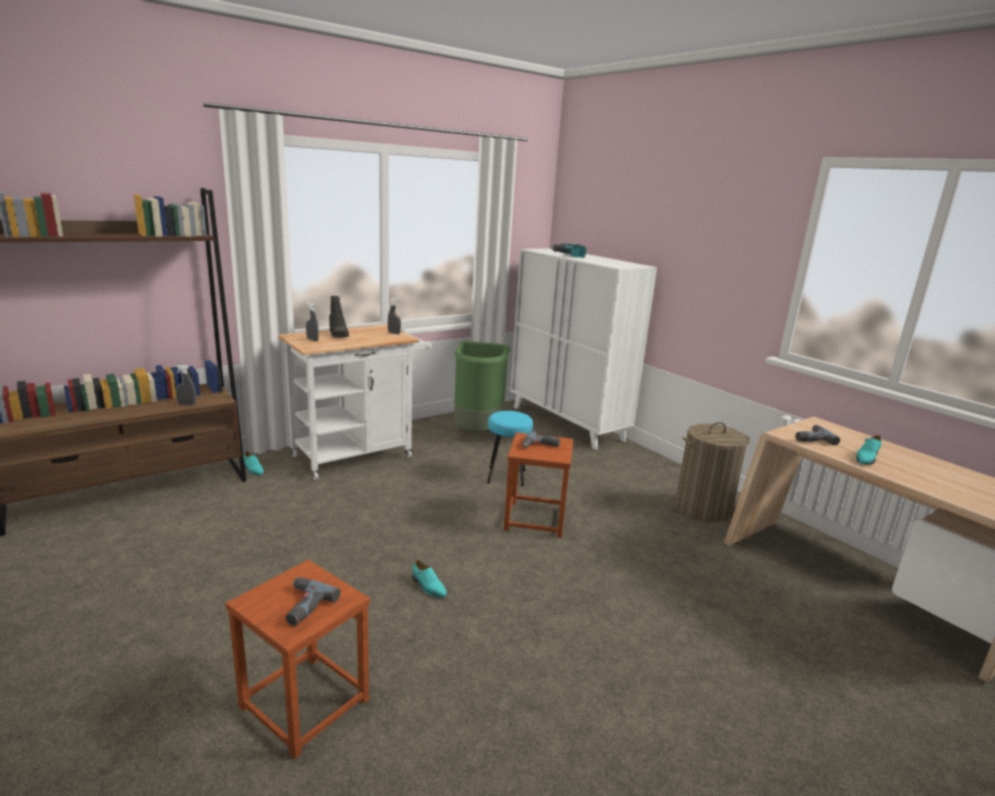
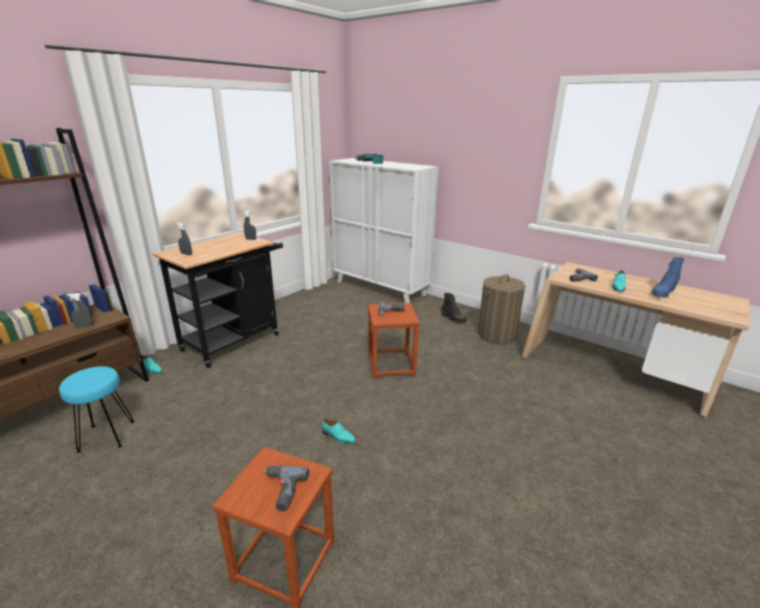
camera: 15 degrees left, 5 degrees up
(338, 335) = (205, 247): black boot -> black boot (453, 319)
(359, 454) = (235, 340): white cart -> black cart
(478, 433) = (320, 307): green trash can -> none
(506, 476) = (356, 336): turquoise stool -> turquoise stool (107, 435)
(934, 477) = (662, 293): none -> blue boot

